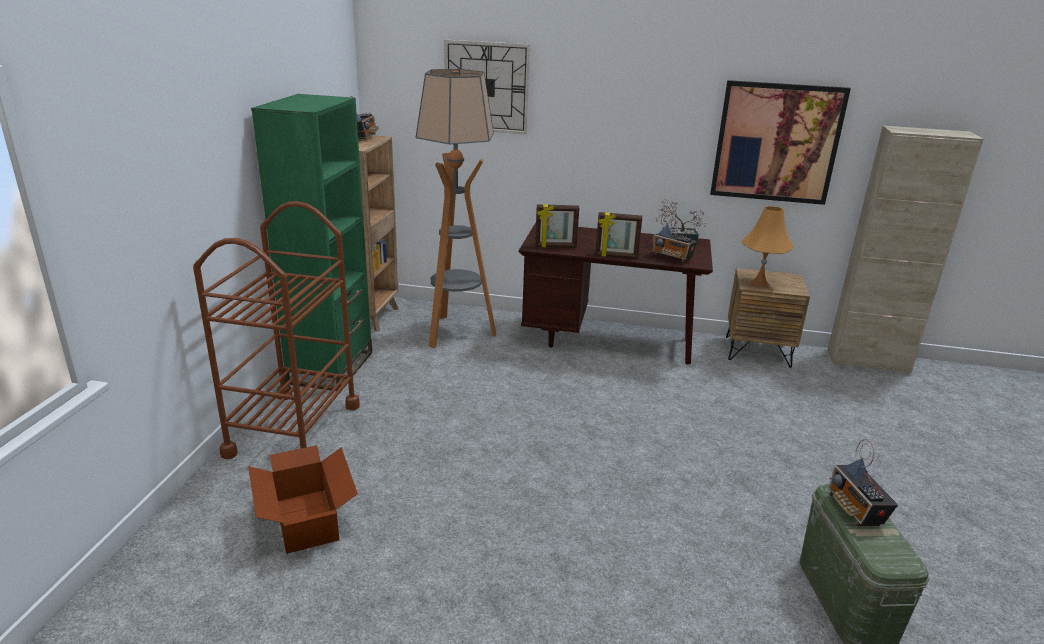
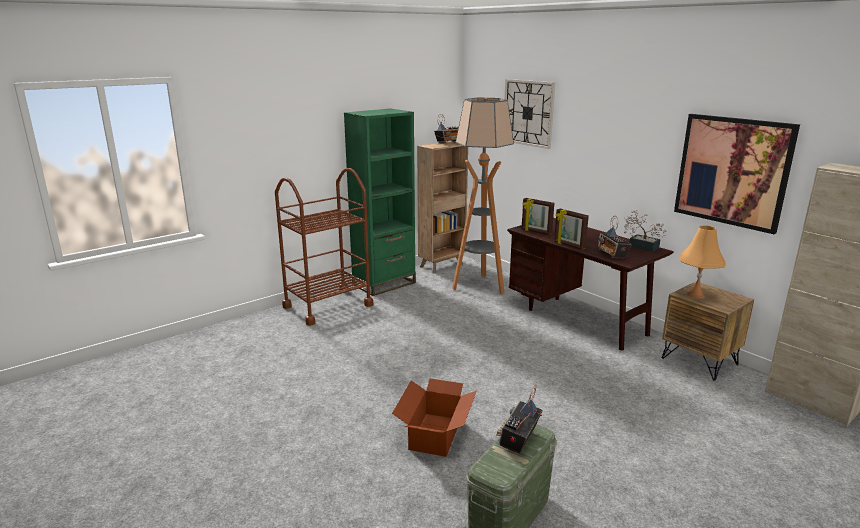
camera: 40 degrees right, 5 degrees down
(307, 520) = (281, 345): cardboard box -> cardboard box (436, 434)

